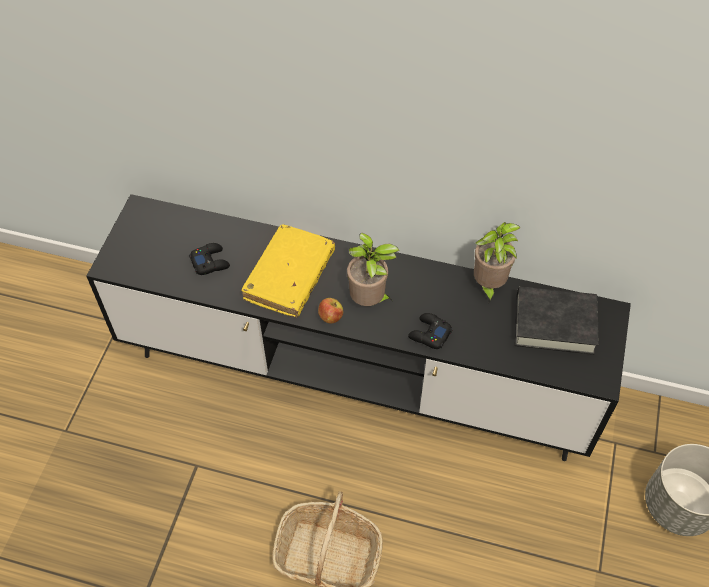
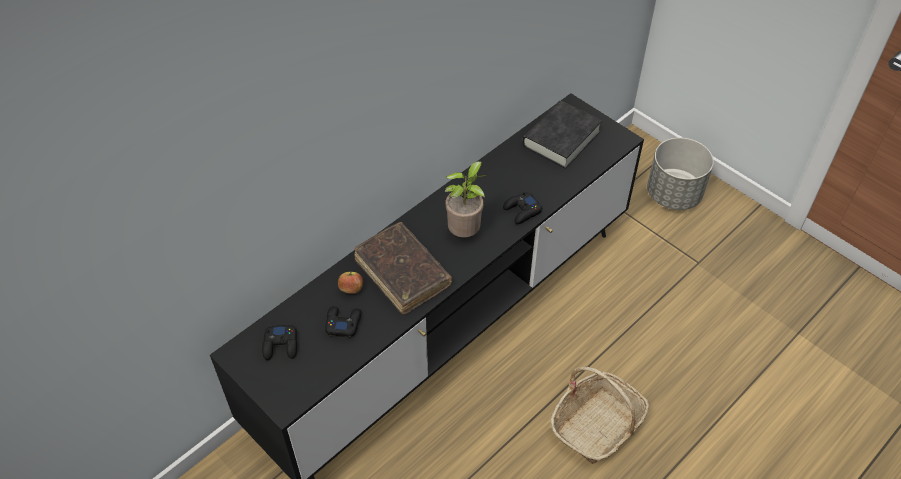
camera: 60 degrees left, 5 degrees down
(164, 233) = (281, 345): none -> black game controller
(289, 277) = (402, 273): yellow book -> brown book
(330, 317) = (463, 264): apple -> apple (351, 289)
(488, 285) = (502, 157): potted plant -> none

